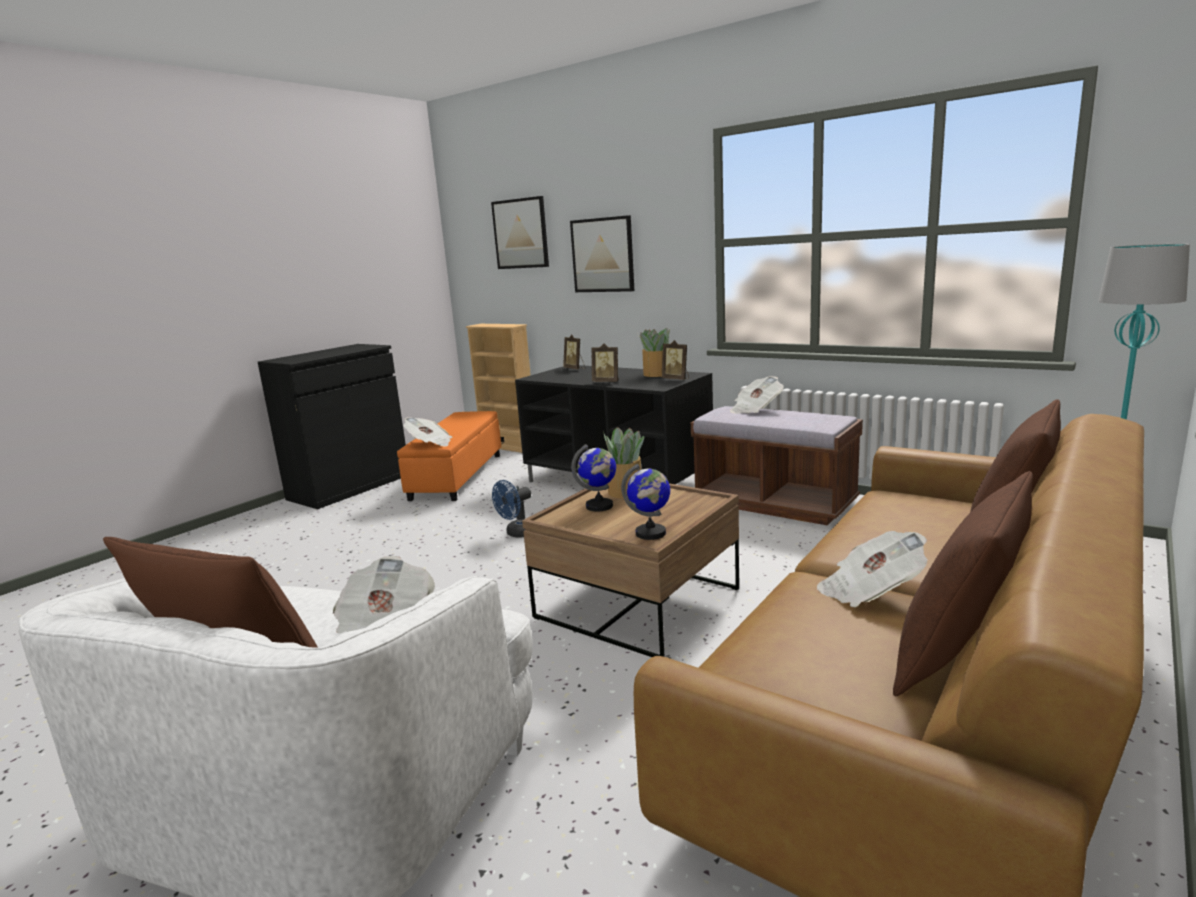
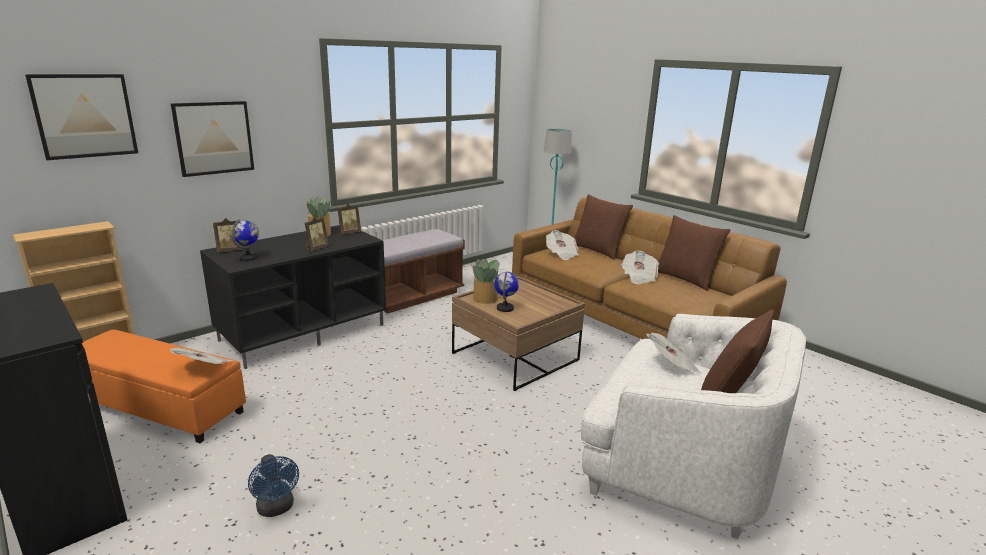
camera: 80 degrees left, 5 degrees up
(517, 534) = (369, 385): blue fan -> blue fan (277, 509)
(650, 533) = (556, 302): globe -> globe (248, 258)
(755, 409) = (392, 240): newspaper -> newspaper (561, 254)

